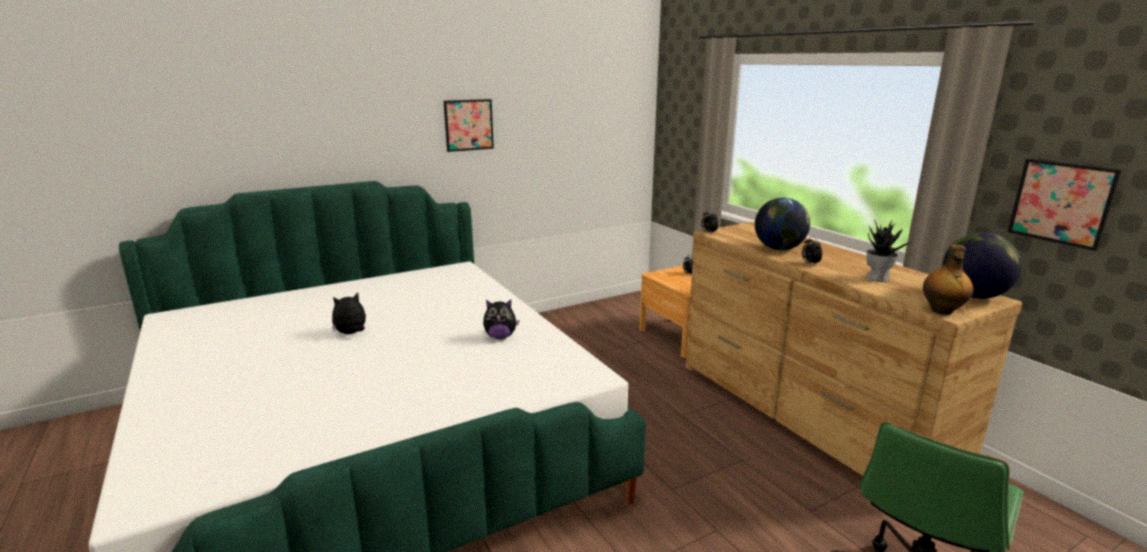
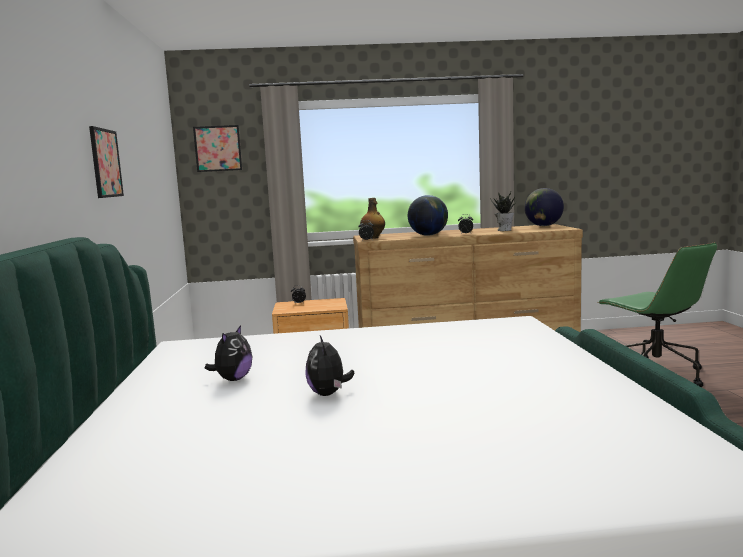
camera: 65 degrees left, 10 degrees down
(500, 337) = (413, 339): plush toy -> plush toy (233, 379)
(942, 311) = (563, 228): bottle -> bottle (373, 238)
(1061, 202) = (545, 170): picture -> picture (218, 148)

